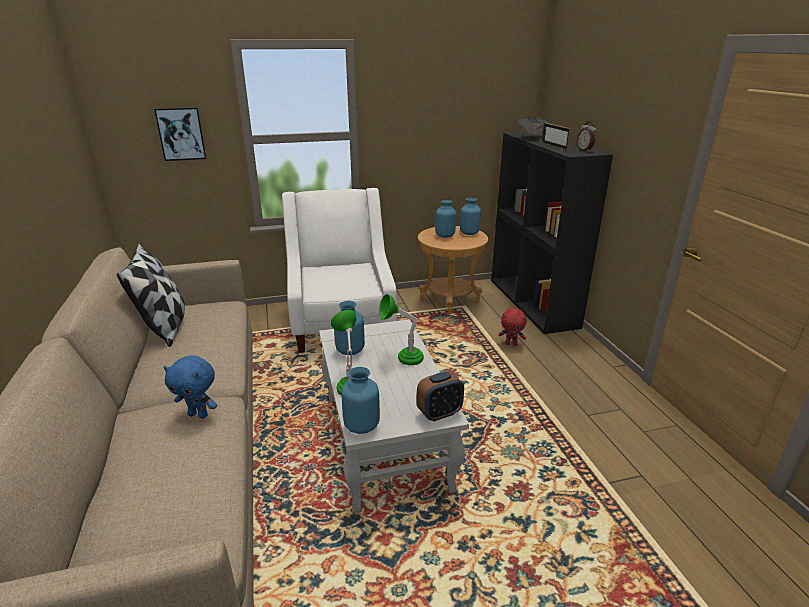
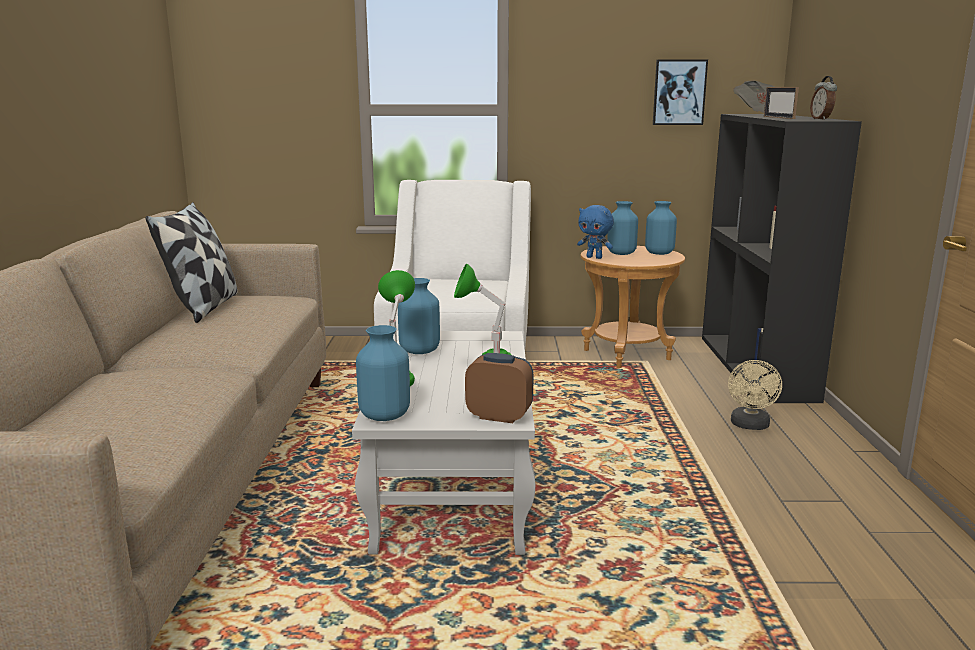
camera: 15 degrees right, 10 degrees down
(181, 134) = (284, 99): picture -> picture (679, 92)
(199, 414) = (186, 375): blue plush toy -> blue plush toy (594, 257)
(439, 413) = (499, 416): alarm clock -> alarm clock turned 150 degrees counterclockwise
(511, 344) = (697, 408): red plush toy -> none
(547, 354) = (750, 426): none -> beige fan

